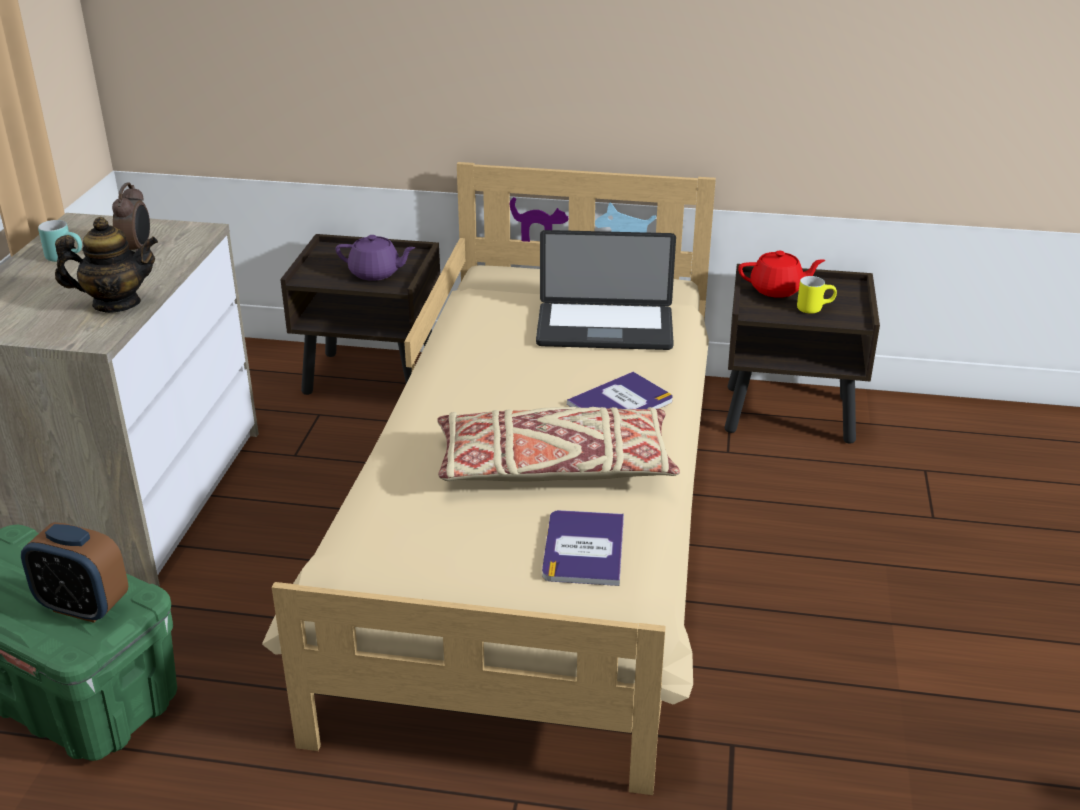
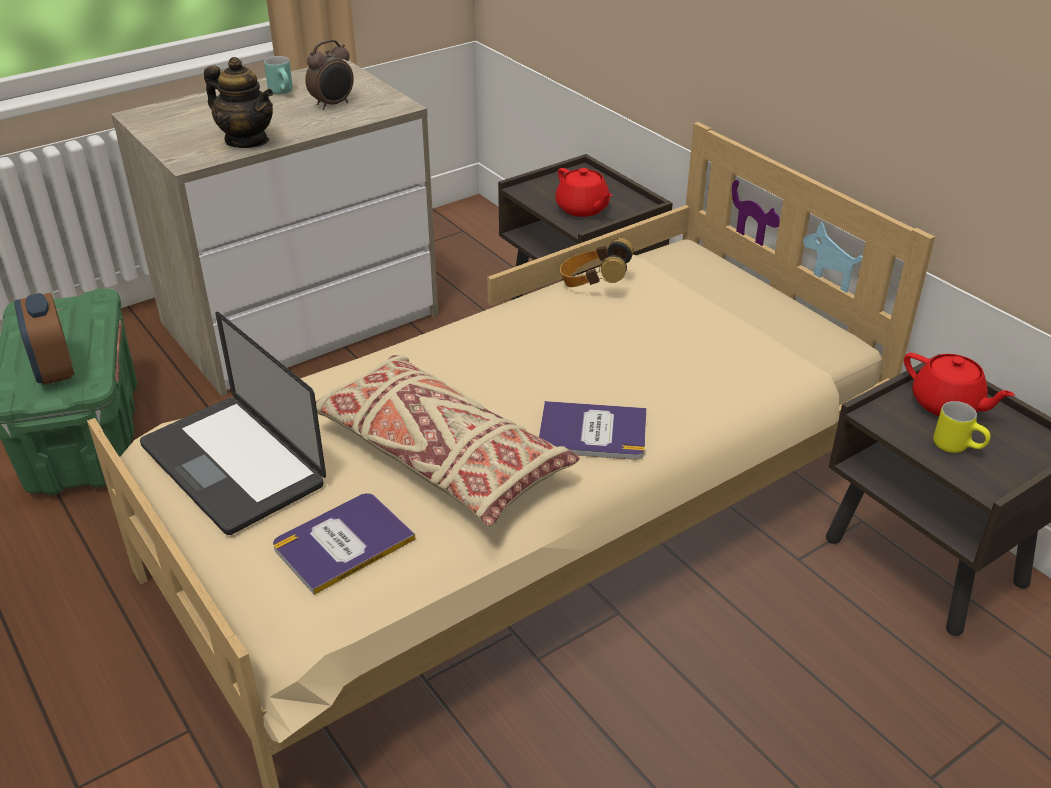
camera: 45 degrees right, 5 degrees up
(376, 273) = (582, 209): purple teapot -> red teapot
(467, 318) = (593, 284): none -> headphones
(604, 329) = (696, 354): laptop -> laptop (232, 465)

